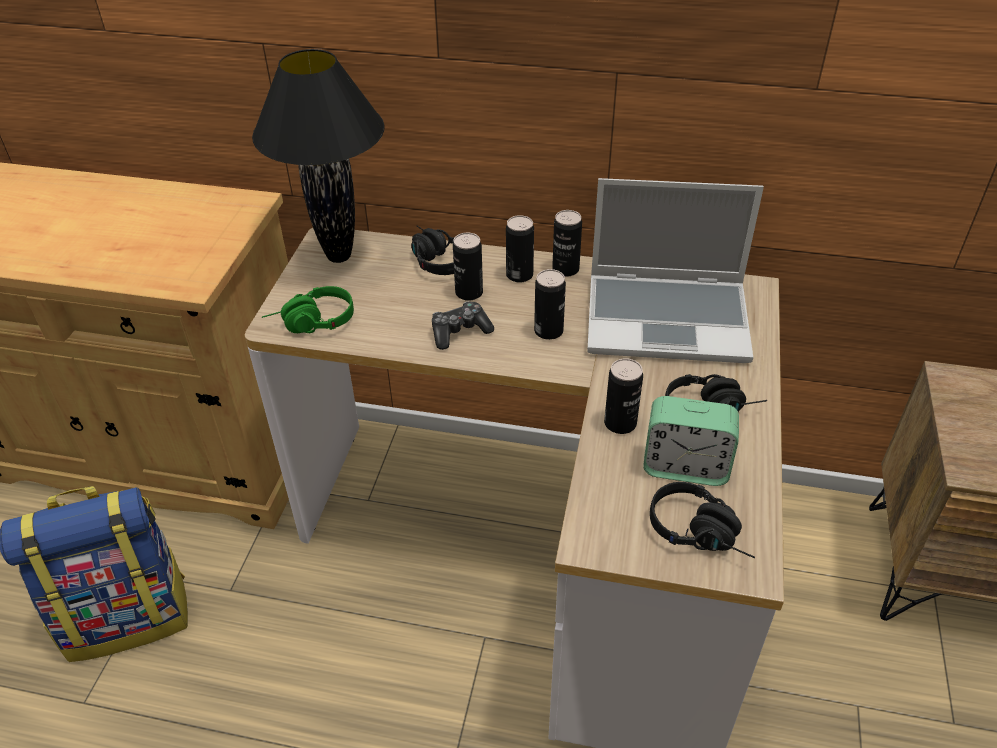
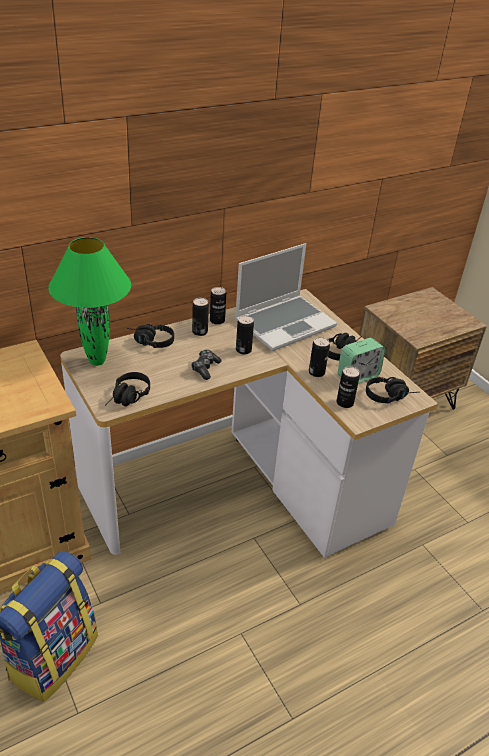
camera: 45 degrees left, 5 degrees down
(311, 324) = (128, 398): green headphones -> black headphones
(340, 256) = (98, 361): black table lamp -> green table lamp
(469, 293) = (187, 350): can -> can (345, 403)

